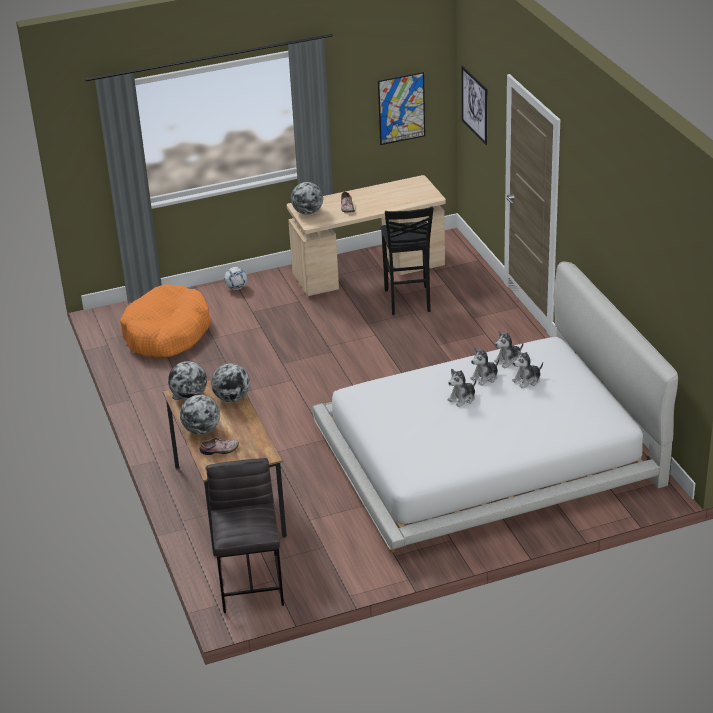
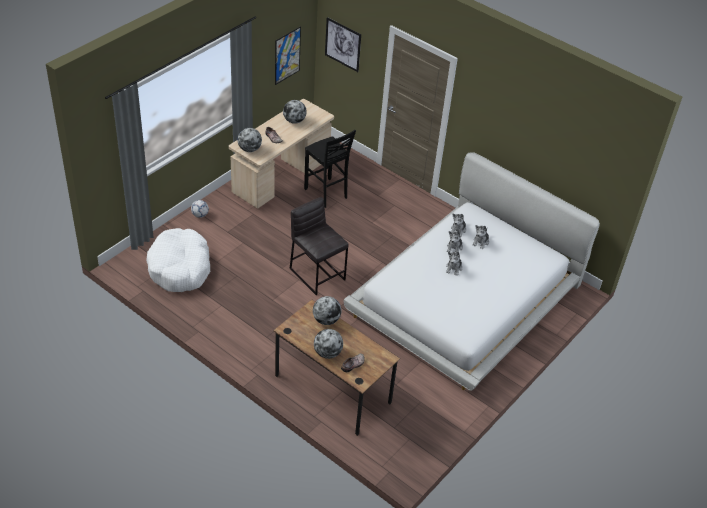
camera: 35 degrees left, 10 degrees up
(167, 333) = (180, 268): orange dog bed -> white dog bed
(189, 396) = (295, 328): globe -> globe (294, 121)
(251, 583) = (397, 446): grey stool -> grey stool (317, 273)

